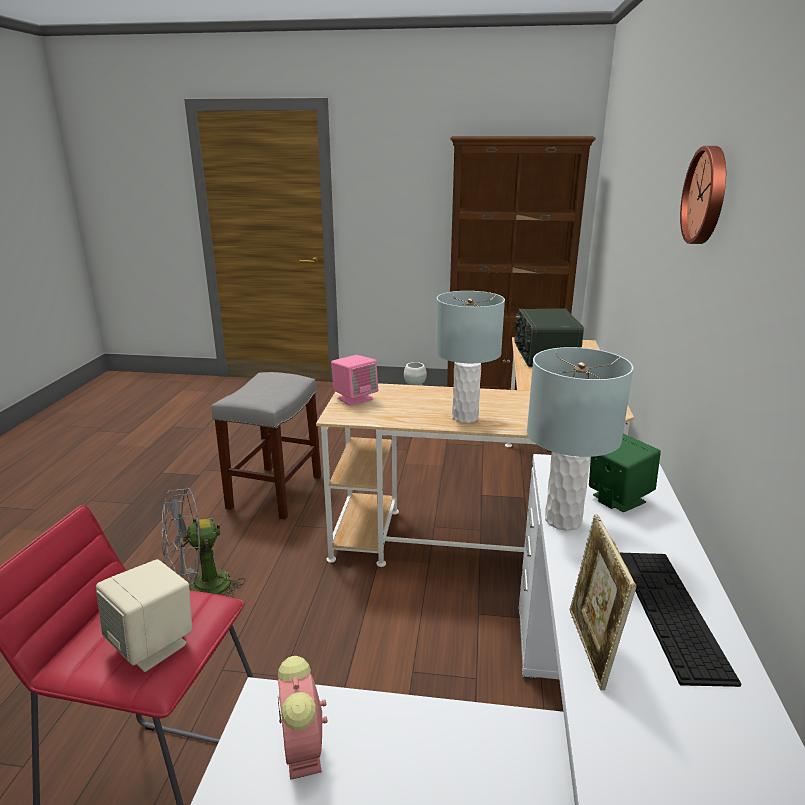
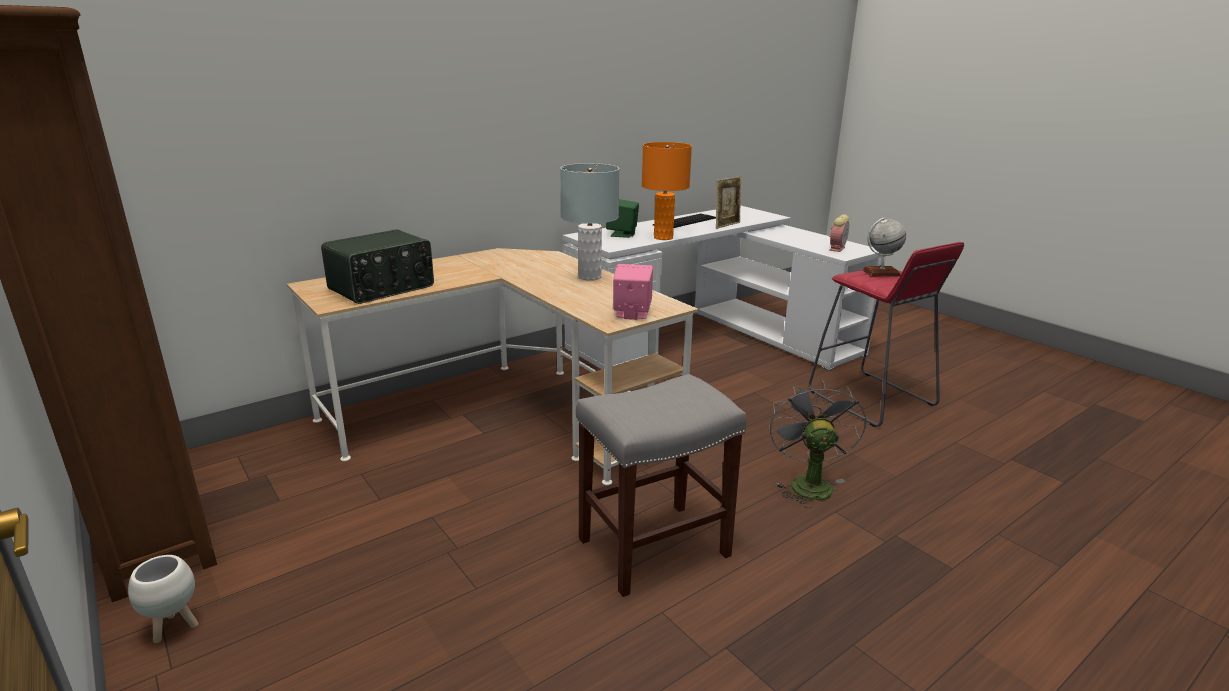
camera: 135 degrees left, 0 degrees up
(153, 645) = (881, 273): beige speaker -> globe
(200, 589) = (807, 483): grey fan -> grey fan turned 105 degrees counterclockwise
(563, 520) = (663, 237): grey table lamp -> orange table lamp
(707, 196) = (534, 65): wall clock -> none

